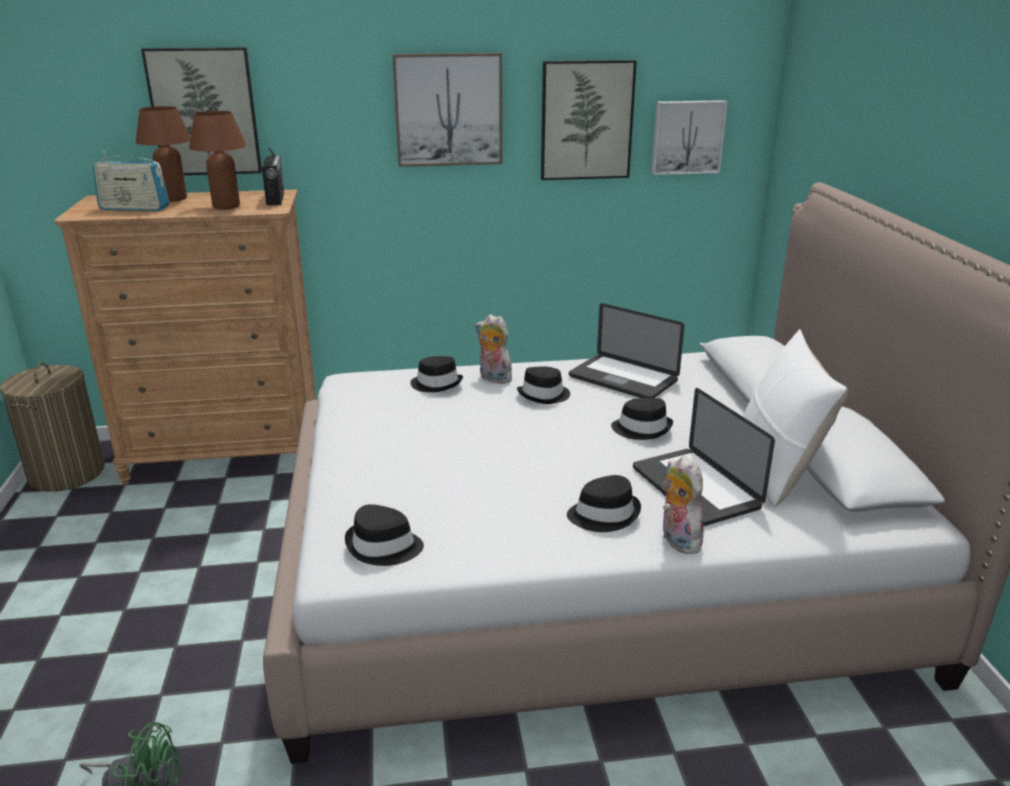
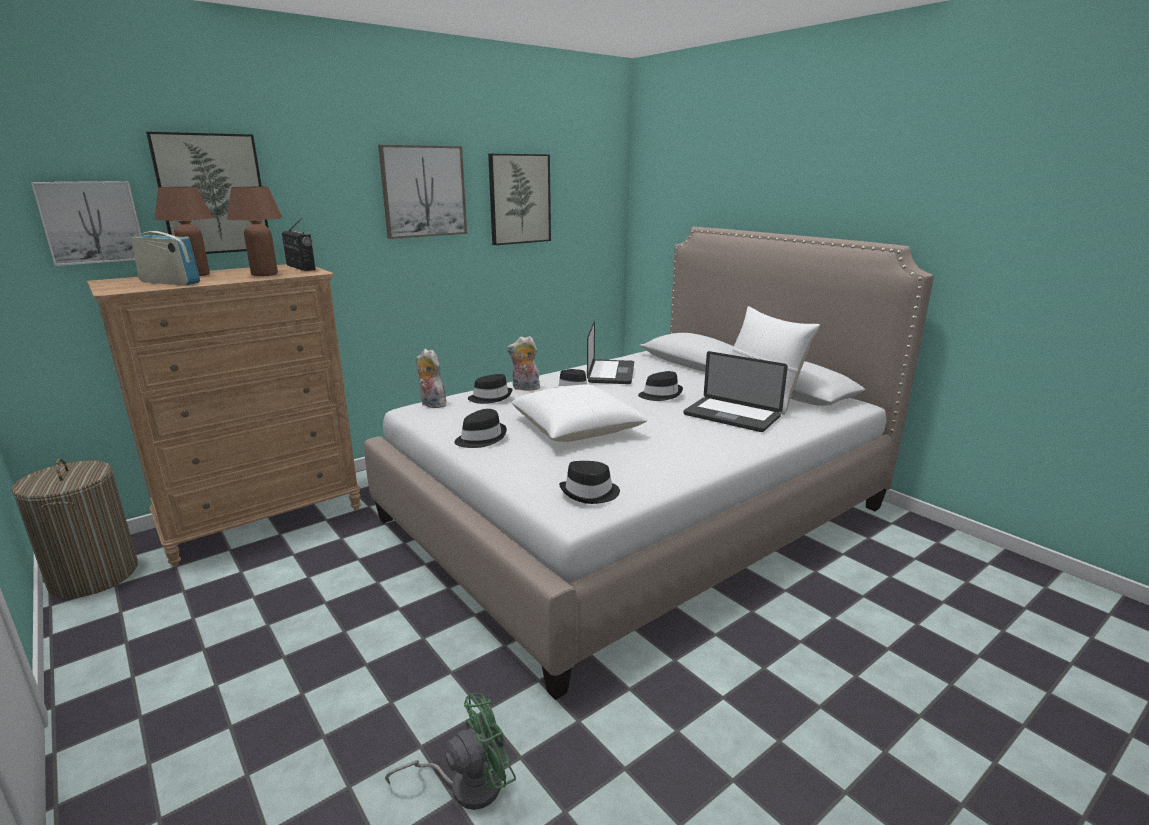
camera: 30 degrees left, 5 degrees down
(134, 208) = (170, 282): radio -> radio turned 135 degrees counterclockwise
(480, 452) = (576, 428): none -> white pillow
(604, 514) = (702, 440): black hat -> black hat (480, 438)
(623, 379) = (611, 373): laptop -> laptop turned 90 degrees counterclockwise
(677, 540) = (758, 442): plush toy -> plush toy (431, 404)
(687, 137) = (581, 210): picture -> picture (91, 222)

